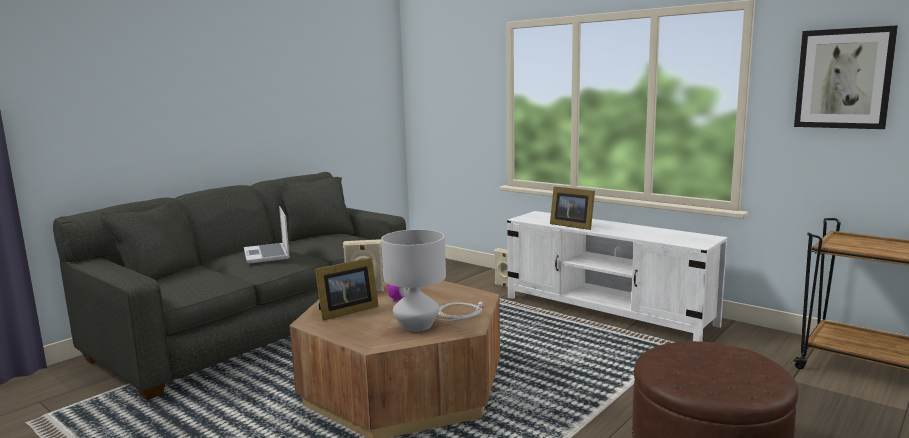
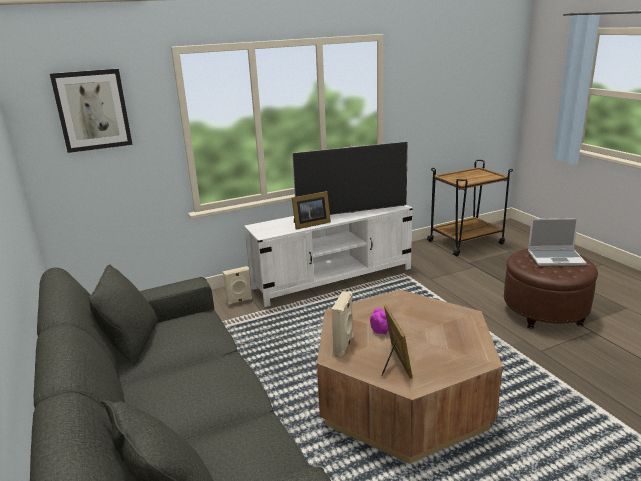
camera: 65 degrees left, 10 degrees up
(267, 255) = (194, 384): laptop -> laptop (556, 258)
(434, 320) = (441, 324): grey table lamp -> none
(637, 231) = (352, 212): none -> television
(843, 78) = (429, 85): picture -> picture (92, 110)

